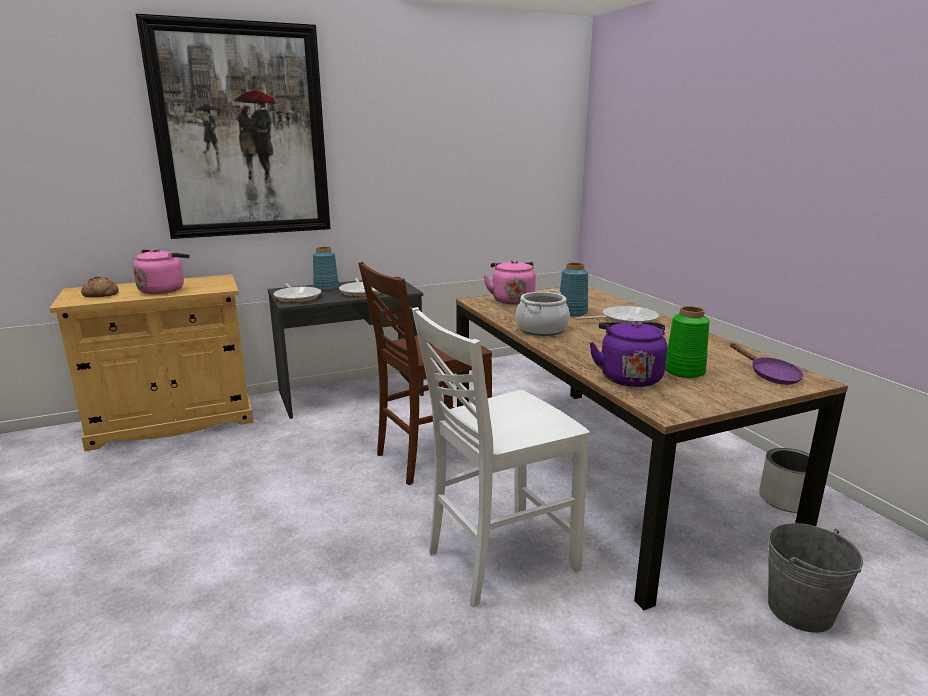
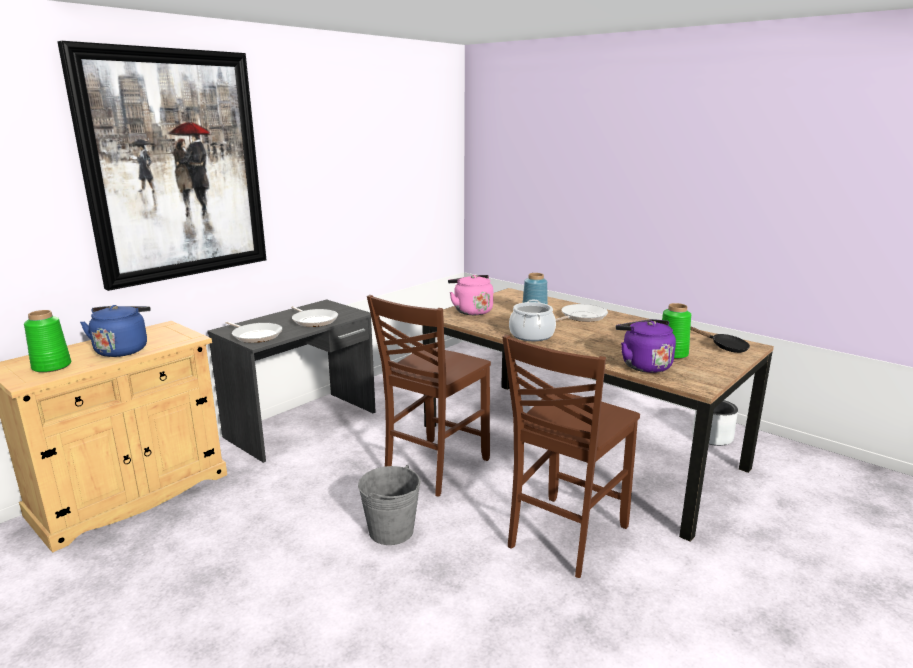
camera: 25 degrees left, 0 degrees up
(100, 295) = (51, 367): bread -> green vase
(164, 290) = (123, 350): pink kettle -> blue kettle
(326, 288) = (271, 322): blue vase -> none
(498, 559) = (564, 536): white chair -> brown chair
(770, 376) = (725, 347): purple frying pan -> black frying pan
(800, 610) = (775, 511): grey bucket -> grey bucket (391, 531)

